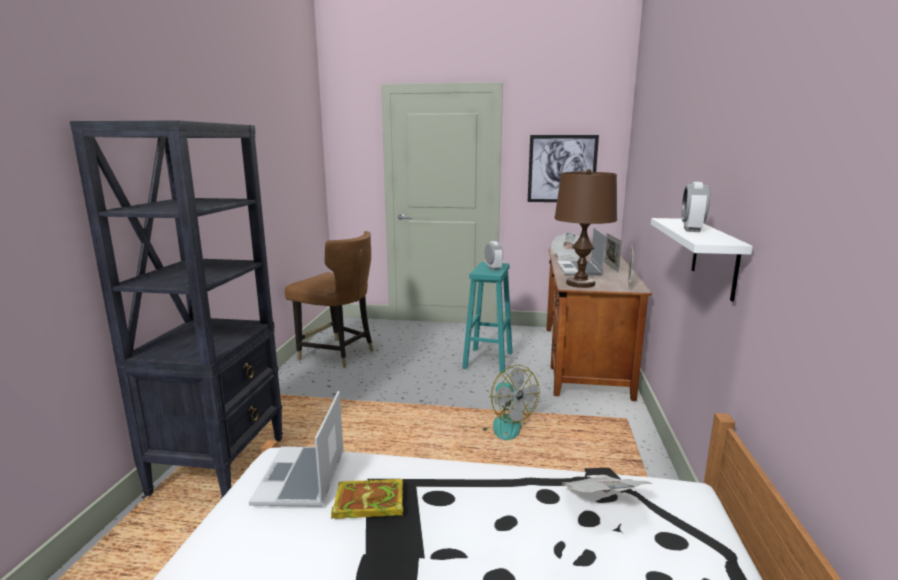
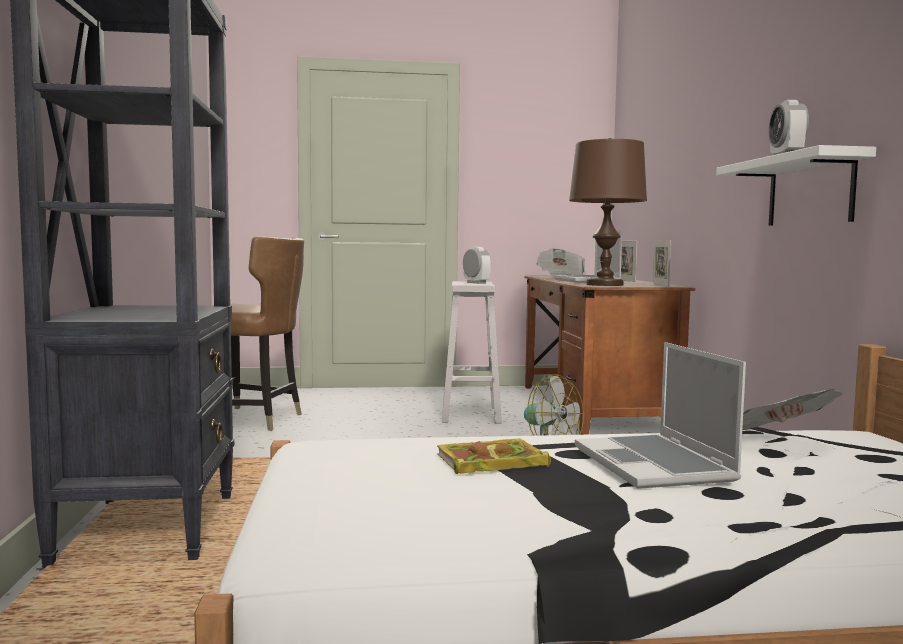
camera: 15 degrees left, 10 degrees down
(302, 479) = (373, 454): laptop -> laptop (655, 465)
(488, 360) = (470, 414): turquoise stool -> white stool
(562, 169) = (536, 174): picture -> none

